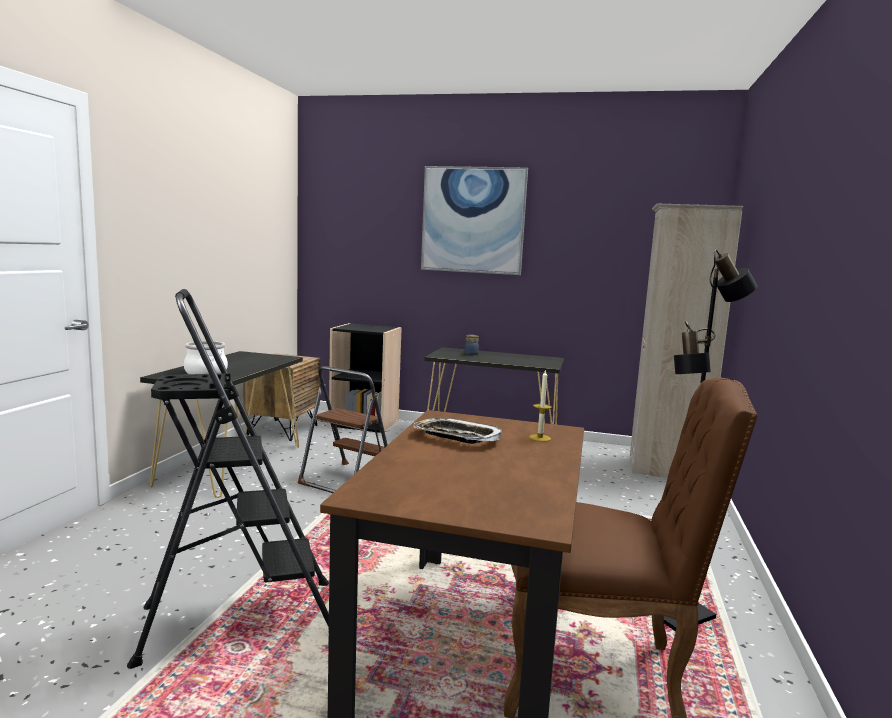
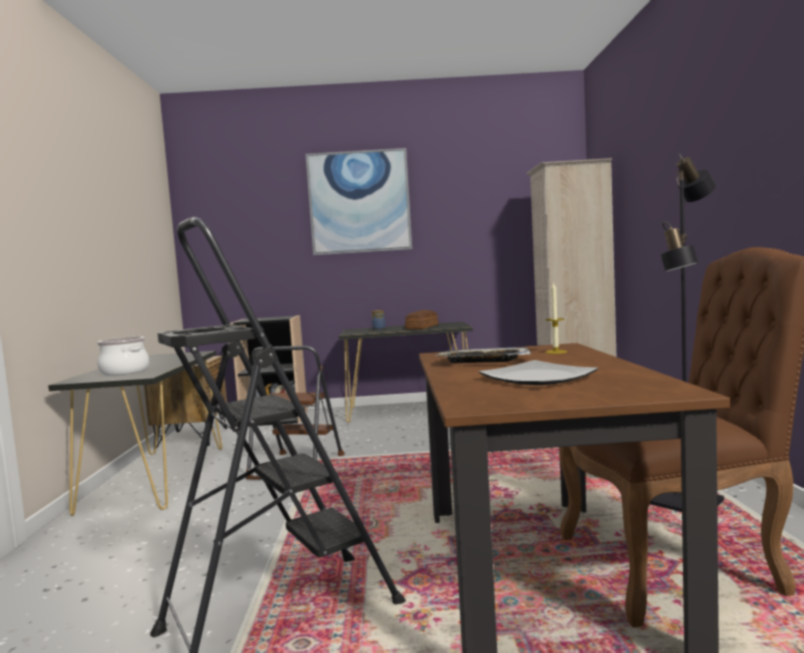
camera: 15 degrees left, 5 degrees down
(462, 472) = (536, 378): none -> plate
(512, 359) = (421, 327): none -> bread

